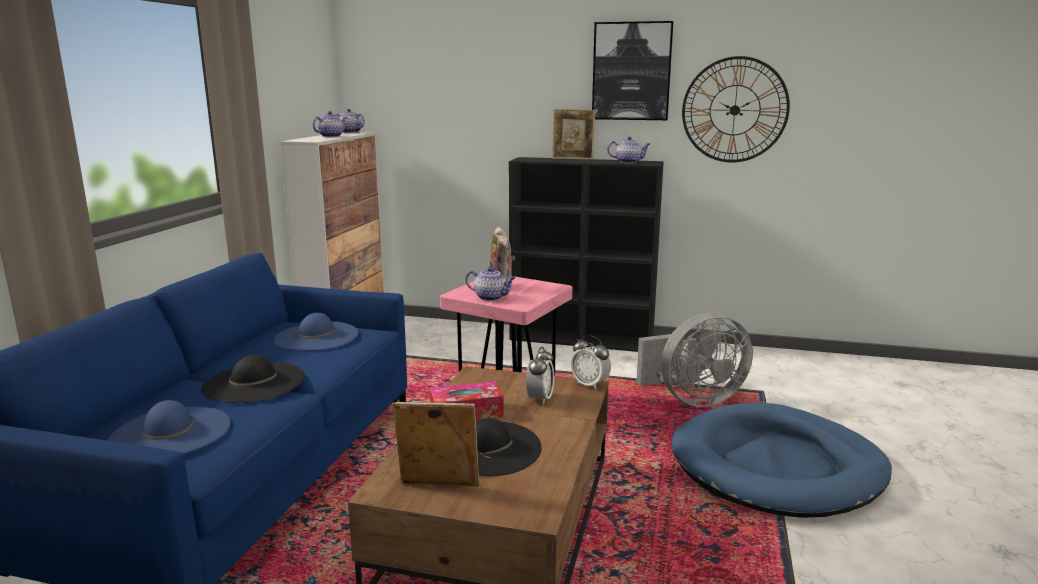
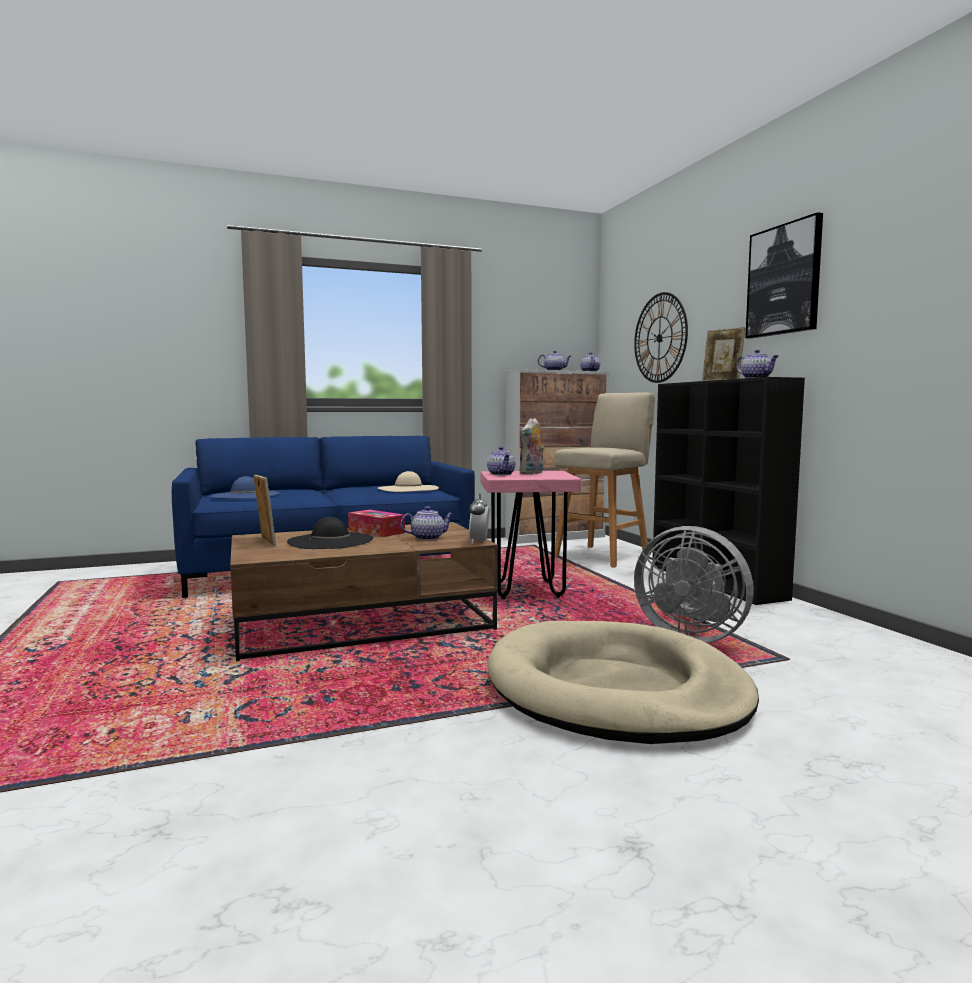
camera: 55 degrees right, 10 degrees down
(254, 383) = (322, 493): black hat -> none
(317, 336) = (408, 489): blue hat -> beige hat
(446, 341) = (603, 555): none -> beige stool
(540, 399) = (428, 538): alarm clock -> teapot
(734, 110) = (887, 305): wall clock -> wall clock (659, 338)
(777, 467) = (615, 690): blue dog bed -> beige dog bed

